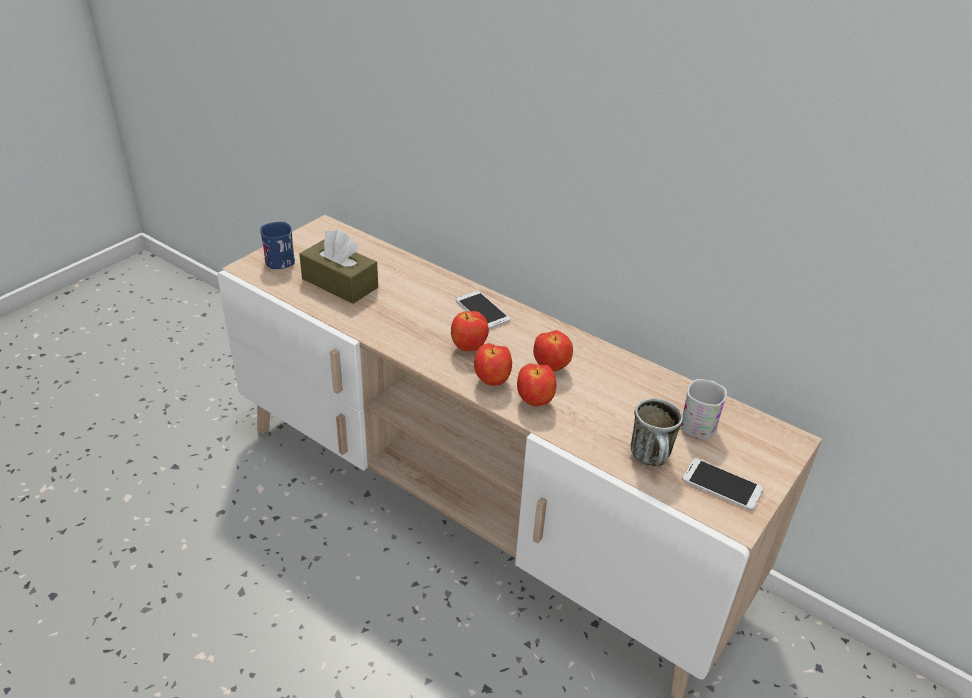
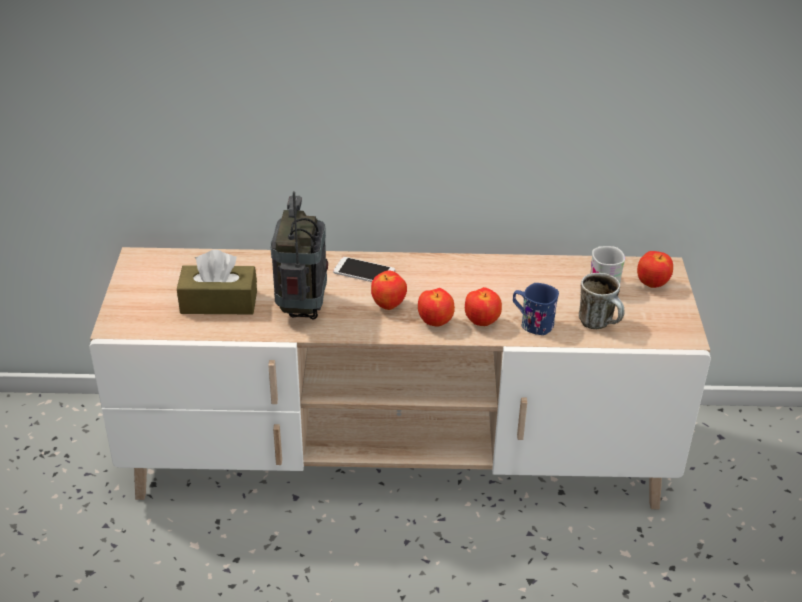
camera: 35 degrees left, 0 degrees up
(278, 258) = (134, 306): blue mug -> blue mug (532, 323)
(396, 317) = (302, 308): none -> radio
(551, 367) = (464, 291): apple -> apple (652, 284)
(722, 485) = (656, 318): phone -> none

